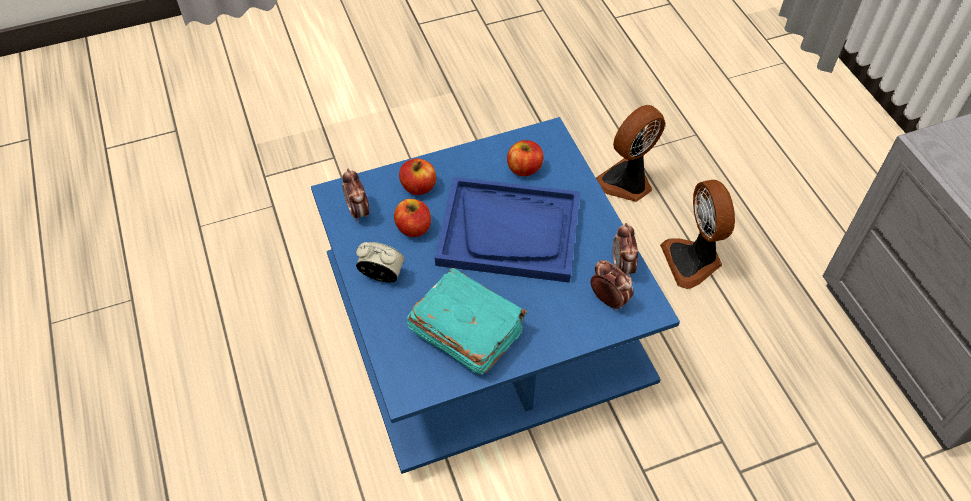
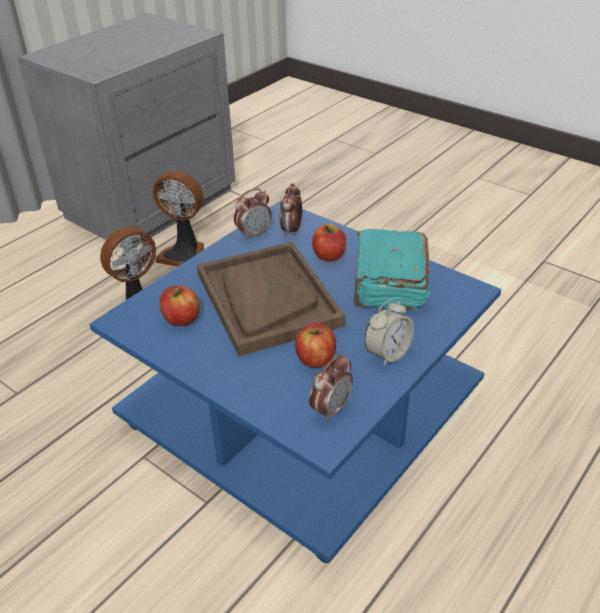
camera: 120 degrees left, 15 degrees down
(382, 275) = (387, 353): alarm clock -> alarm clock turned 120 degrees counterclockwise
(418, 187) = (260, 380): apple -> apple (329, 255)
(509, 231) = (267, 299): blue tray -> brown tray
(626, 183) = (65, 383): fan -> fan (185, 254)

